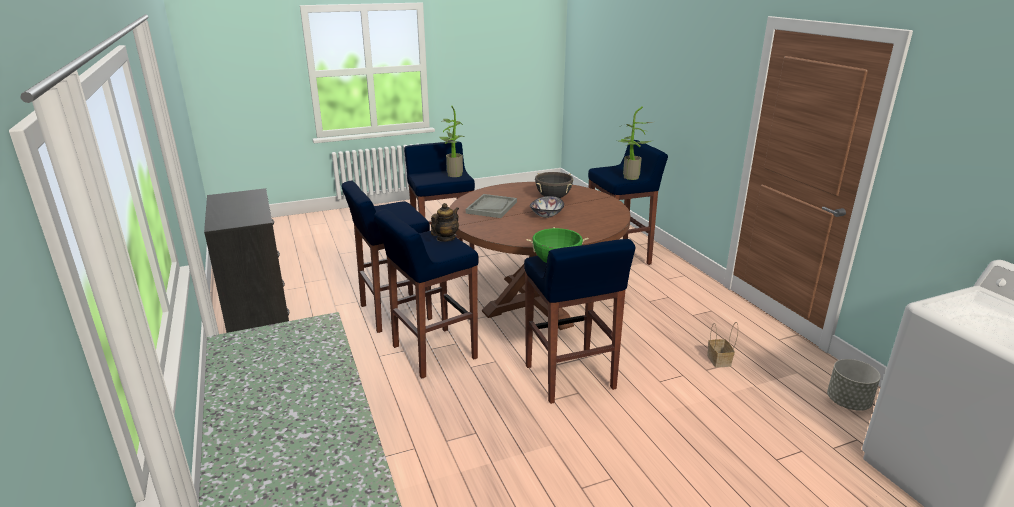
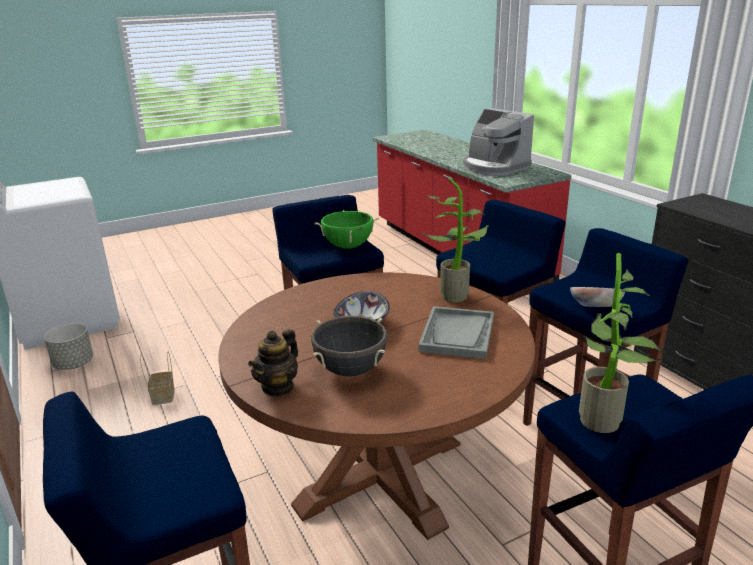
camera: 175 degrees right, 0 degrees up
(294, 373) = (494, 167): none -> coffee machine
(404, 207) = (594, 308): none -> bowl
(445, 238) = (484, 263): teapot -> teapot (278, 387)
(630, 178) = (156, 440): potted plant -> potted plant (456, 294)

